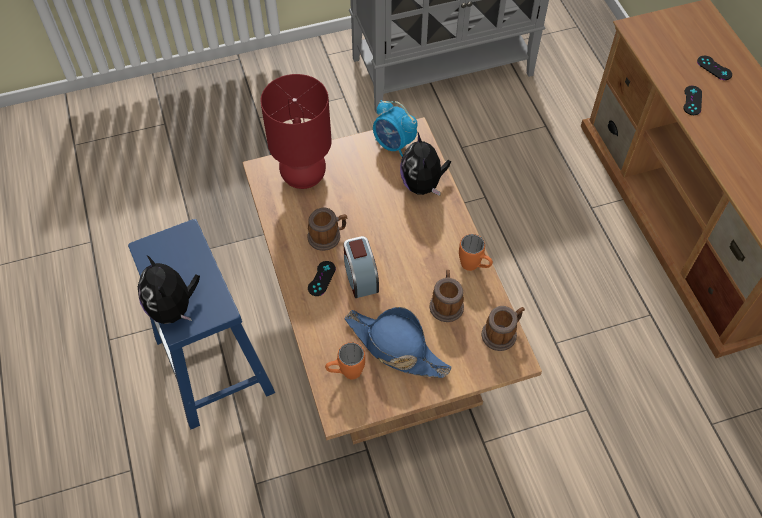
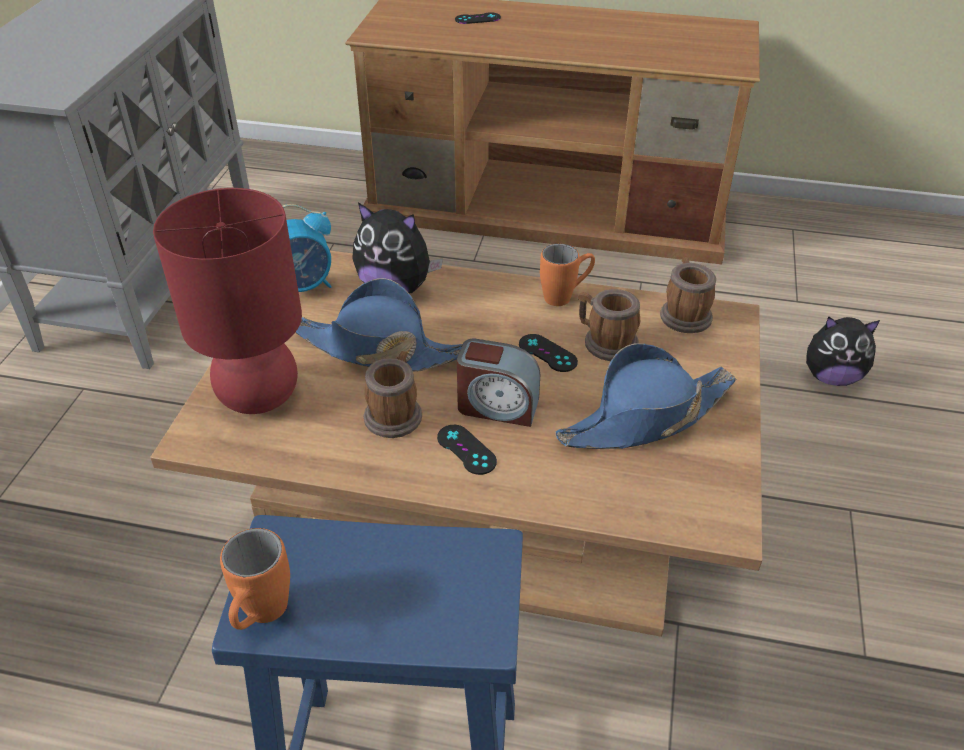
camera: 60 degrees left, 15 degrees down
(173, 308) = (432, 626): plush toy -> plush toy (831, 377)
(345, 373) = (657, 489): orange mug -> orange mug (261, 618)
(368, 204) = (379, 349): none -> blue hat
(692, 100) = (506, 42): black game controller -> black game controller (547, 353)

